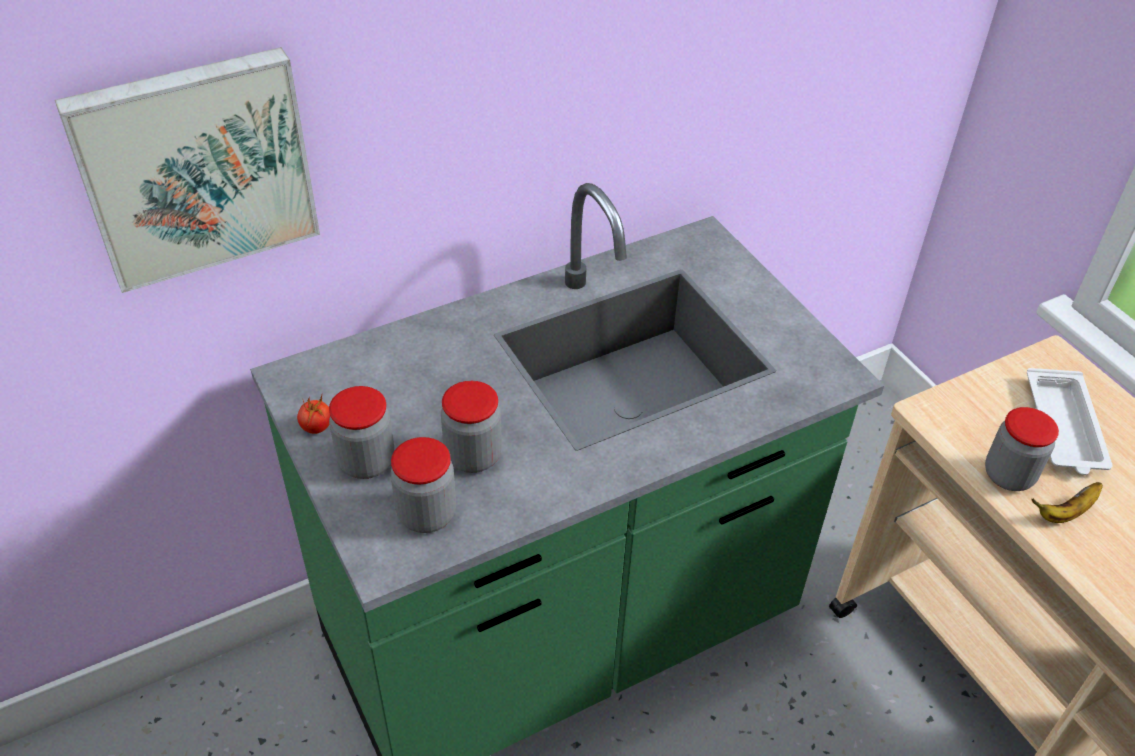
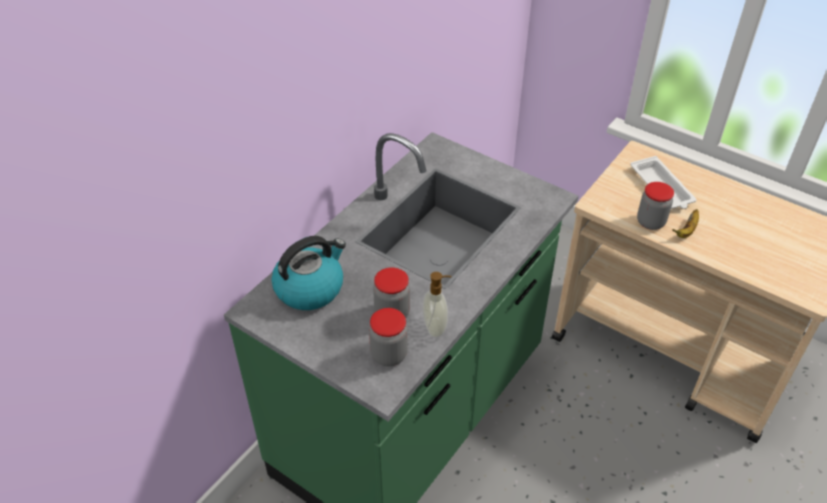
camera: 25 degrees left, 0 degrees up
(195, 166) = (185, 195): picture -> none
(316, 427) = (290, 332): tomato -> none
(366, 462) = (334, 340): jar -> none
(386, 376) = (310, 288): none -> kettle
(522, 502) = (436, 327): none -> soap dispenser

